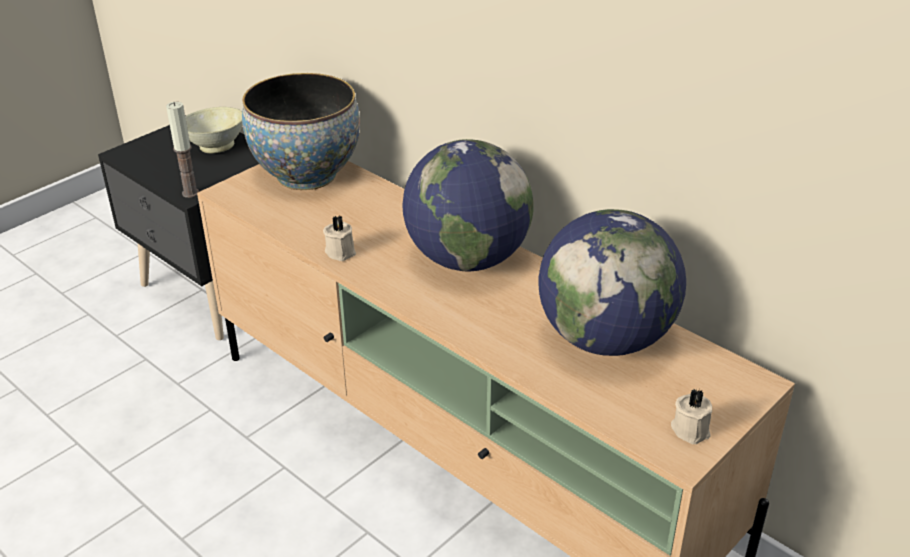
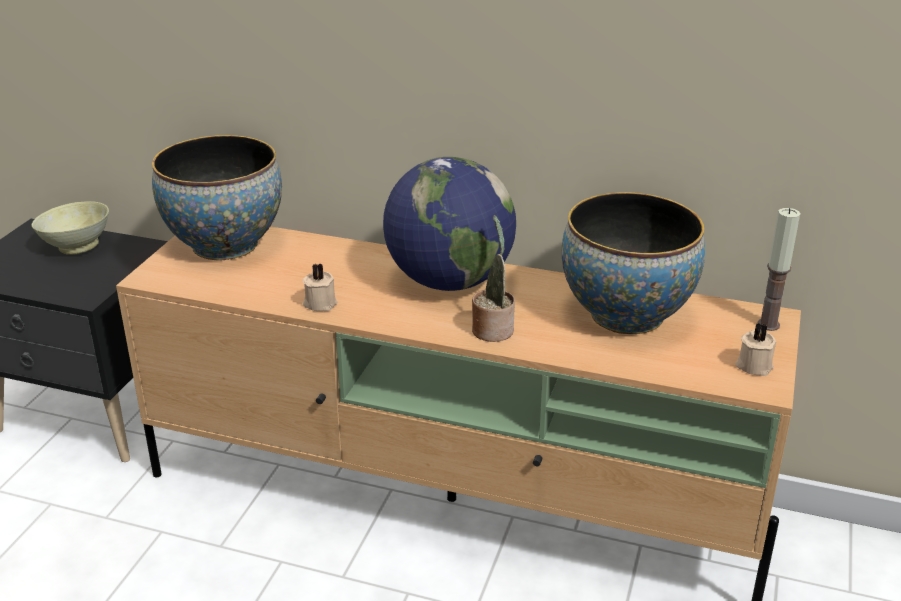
camera: 25 degrees left, 5 degrees down
(190, 193) = (84, 295): candle -> candle (768, 325)
(469, 317) = (493, 328): none -> potted plant
(605, 338) = (626, 315): globe -> bowl

